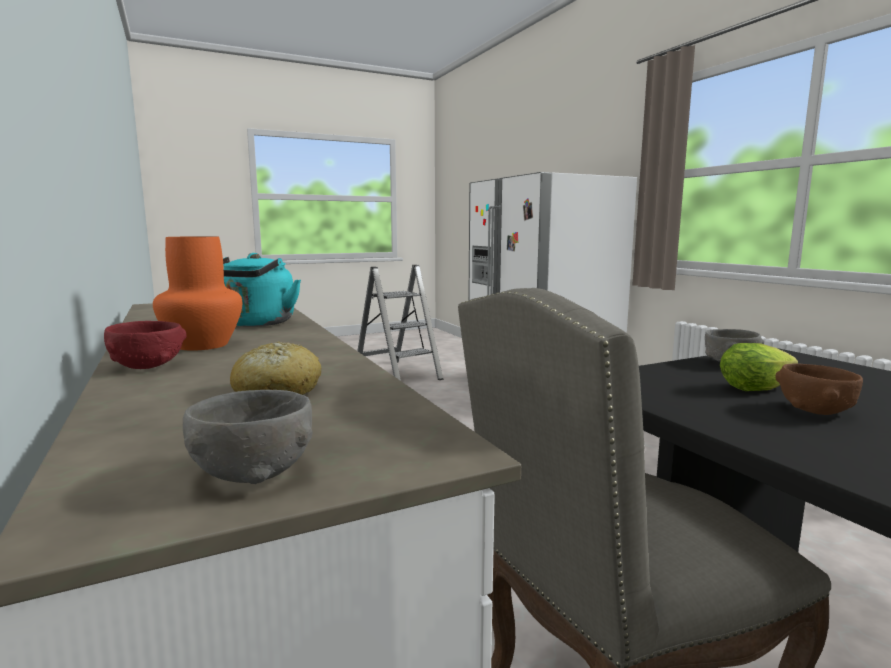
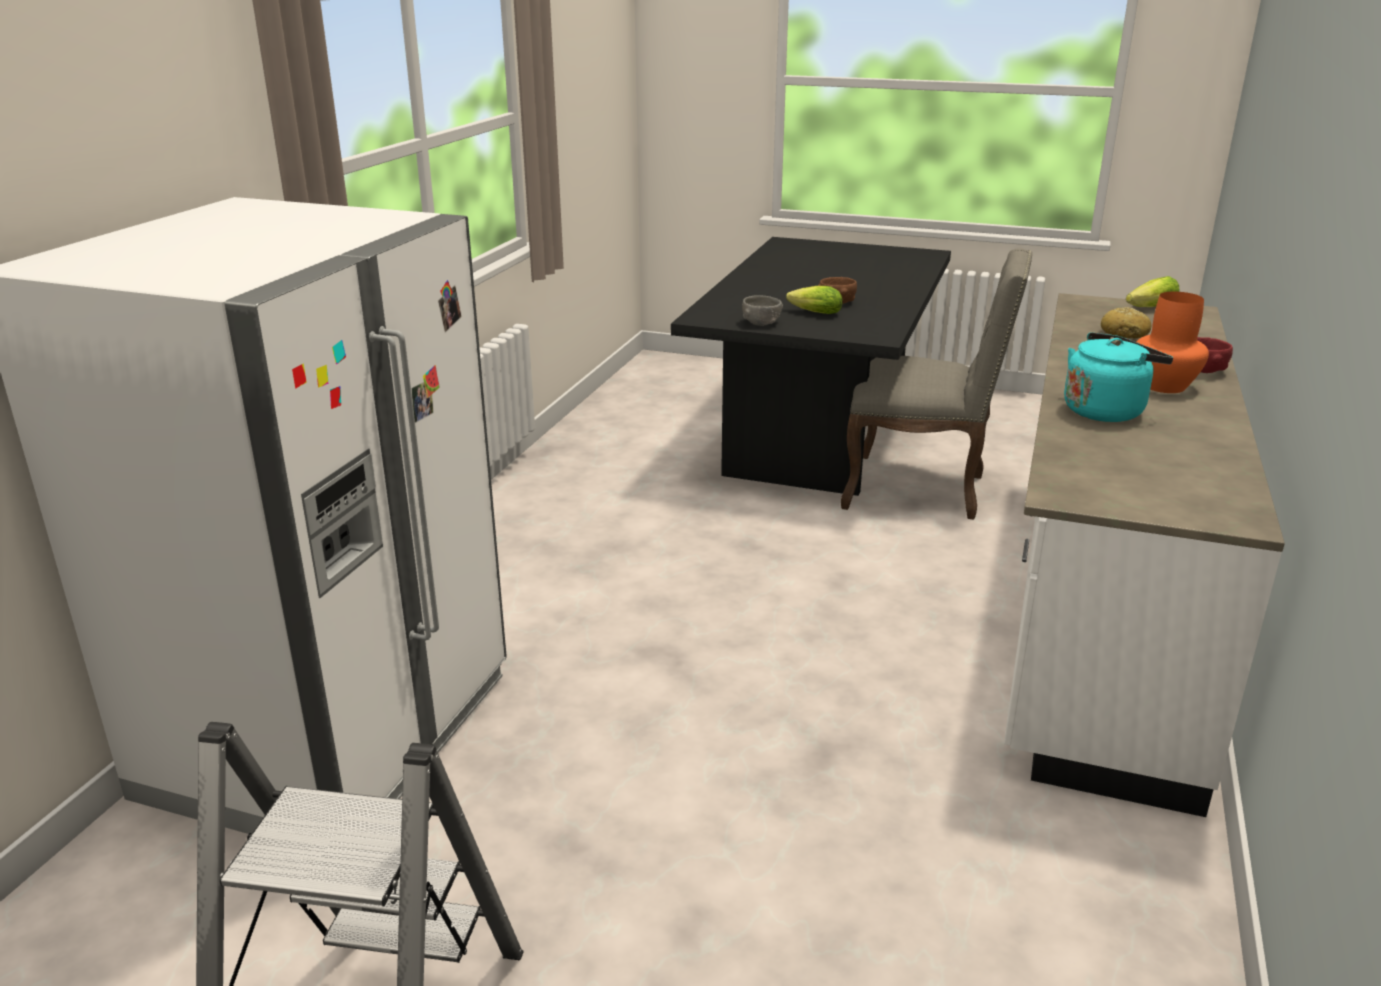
camera: 135 degrees left, 15 degrees up
(253, 473) = (1148, 308): grey bowl -> lettuce

